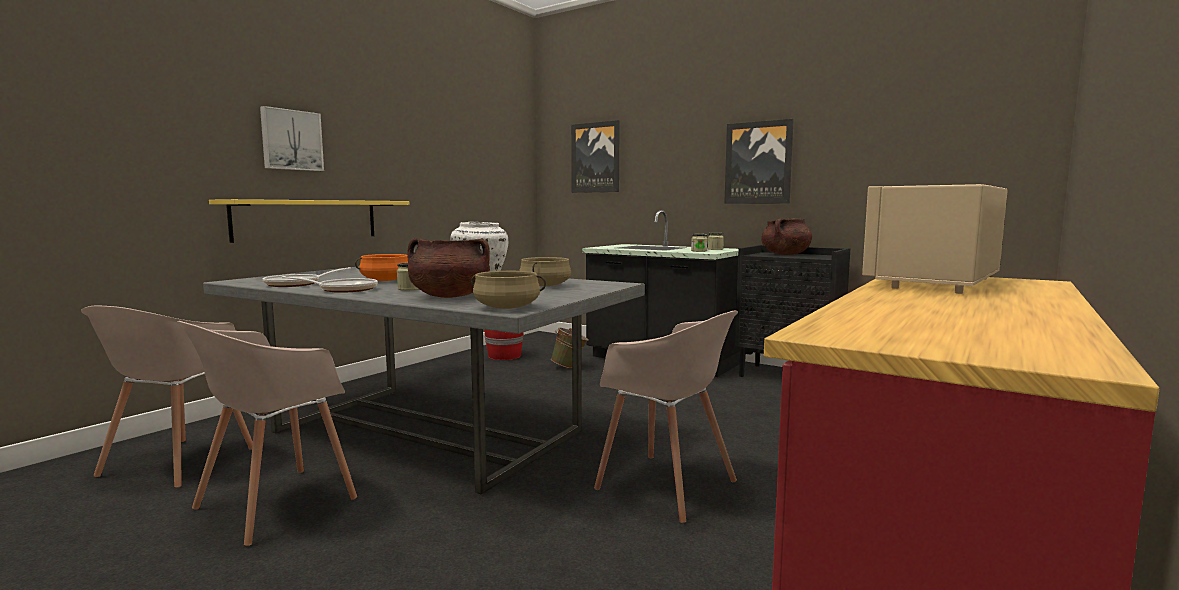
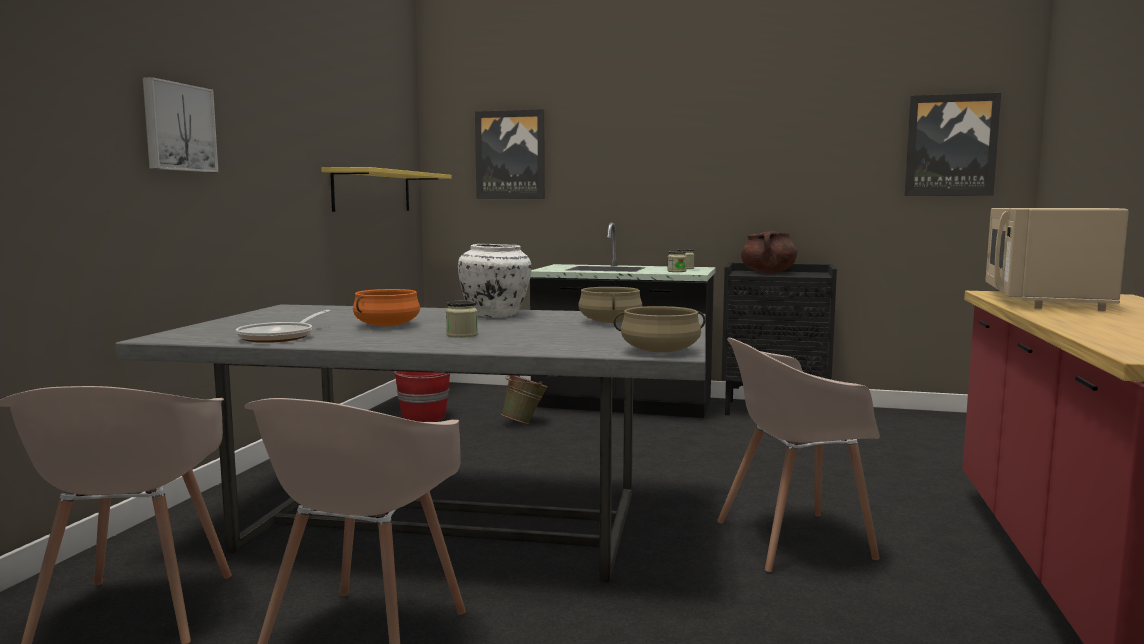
camera: 20 degrees left, 0 degrees up
(307, 219) = (197, 243): yellow shelf -> yellow shelf (372, 191)
(343, 289) = (376, 341): frying pan -> none
(449, 296) = (546, 342): brown cooking pot -> none
(667, 487) = (792, 541): beige chair -> beige chair turned 150 degrees clockwise
(758, 163) = (724, 168): picture -> picture (951, 145)

